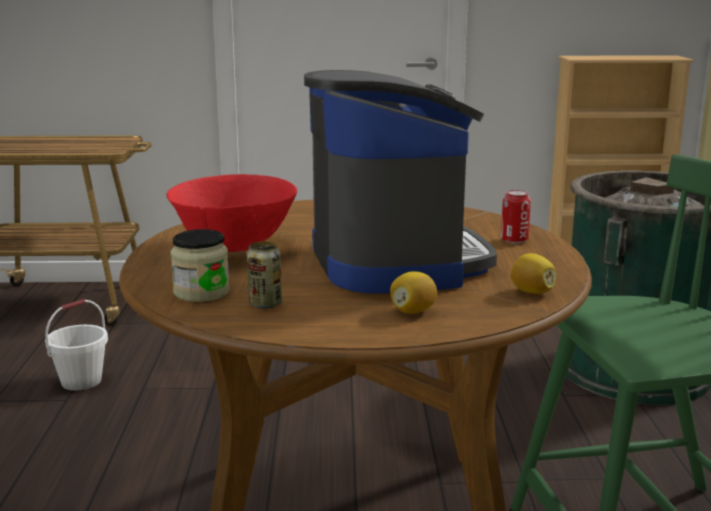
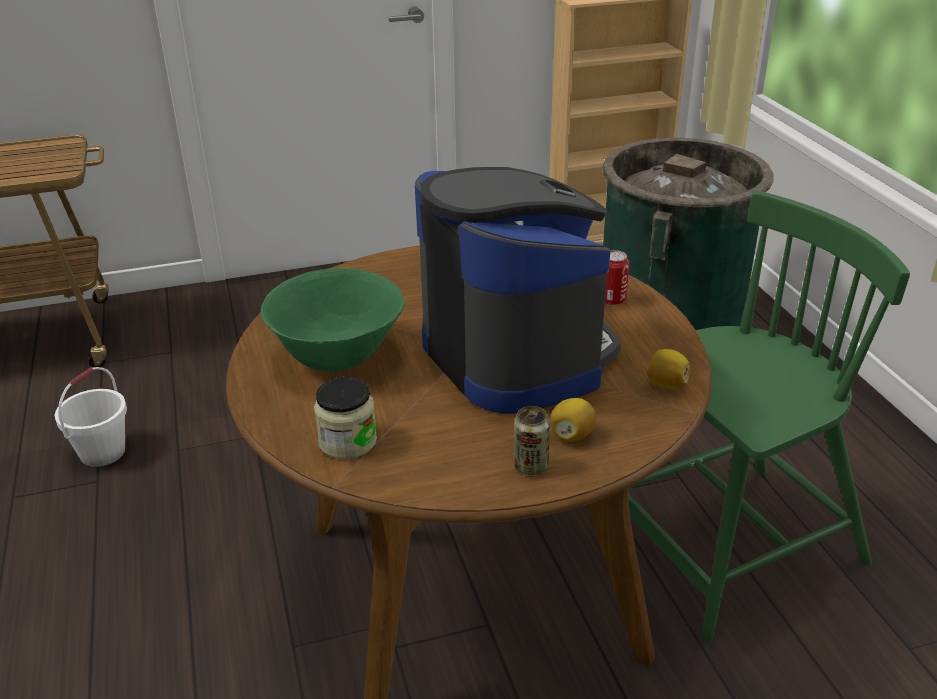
camera: 15 degrees left, 15 degrees up
(235, 248) = (338, 357): red bowl -> green bowl
(265, 304) = (423, 449): can -> can (530, 466)

